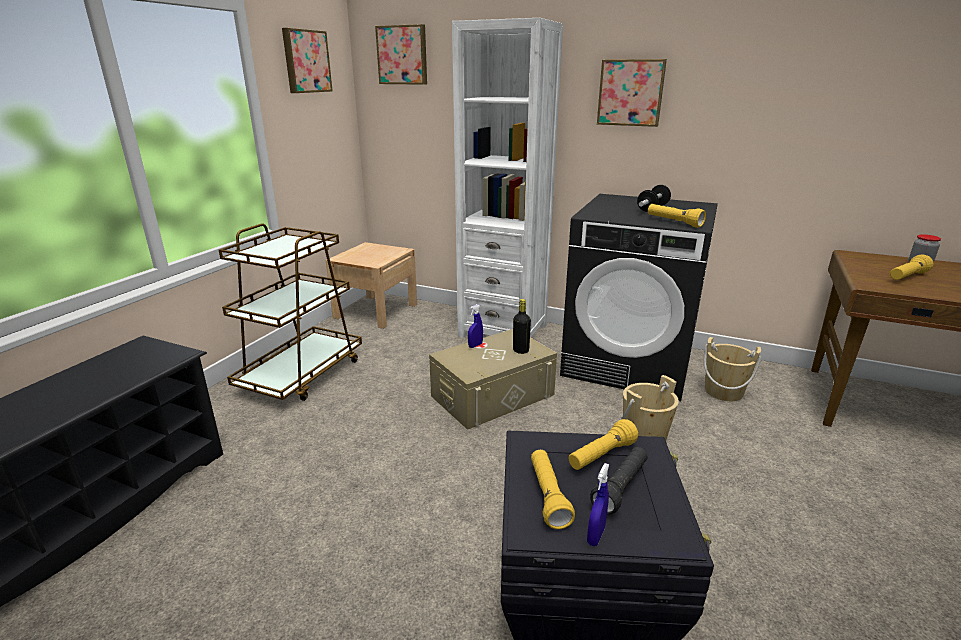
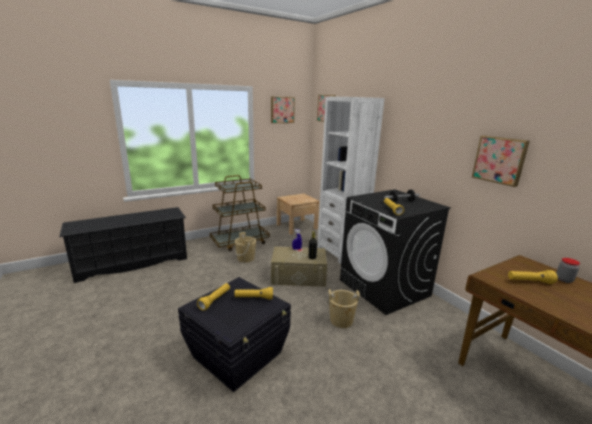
camera: 35 degrees right, 5 degrees down
(595, 536) = (208, 317): blue spray bottle -> none
(620, 488) = (241, 310): black flashlight -> none
(631, 92) = (413, 136): picture -> picture (500, 160)
(723, 391) = (419, 321): beige bucket -> beige bucket (246, 258)

